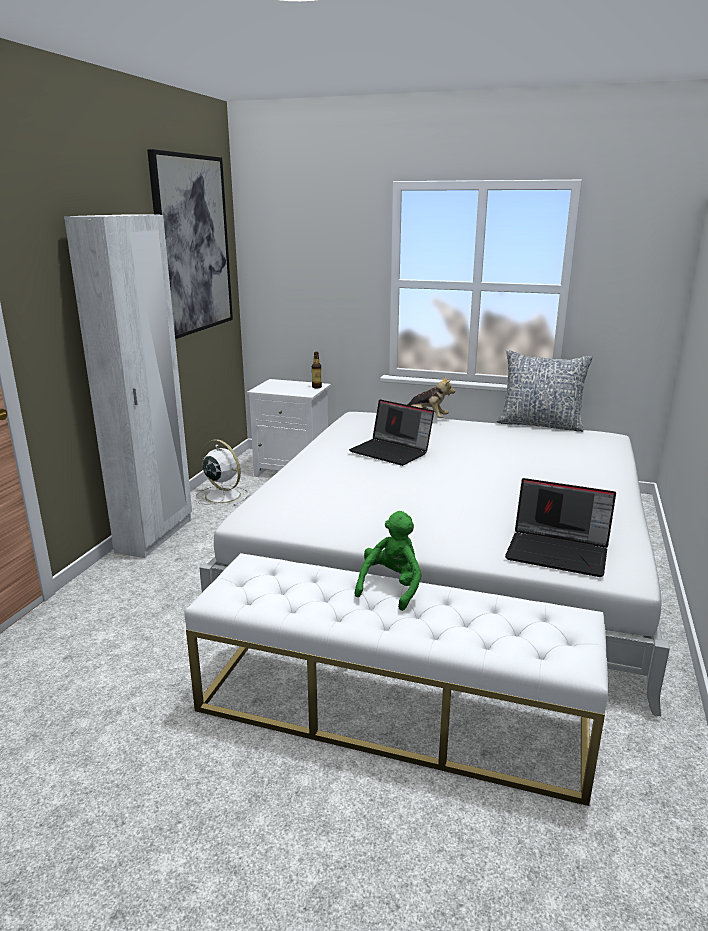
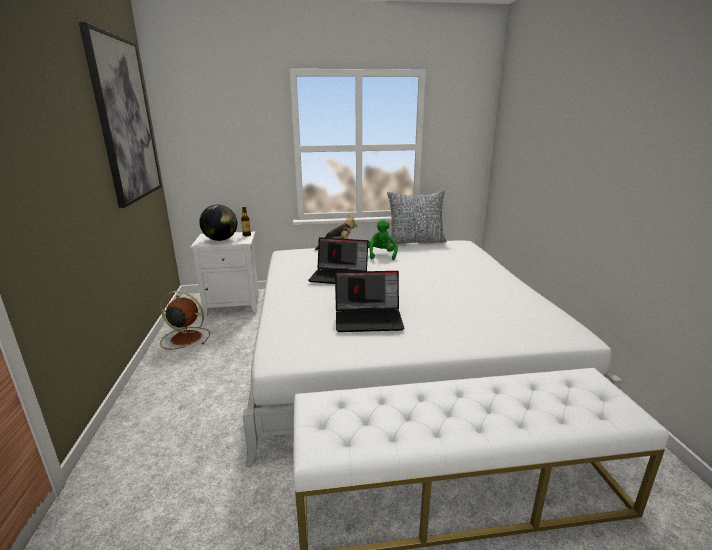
camera: 25 degrees left, 0 degrees up
(155, 536) = (144, 390): white wardrobe -> none
(221, 495) = (185, 338): white fan -> brown fan
(284, 388) = (220, 240): none -> globe
(391, 587) = (449, 390): green plush toy -> green plush toy (381, 255)
(559, 552) = (524, 329): laptop -> laptop (369, 319)

